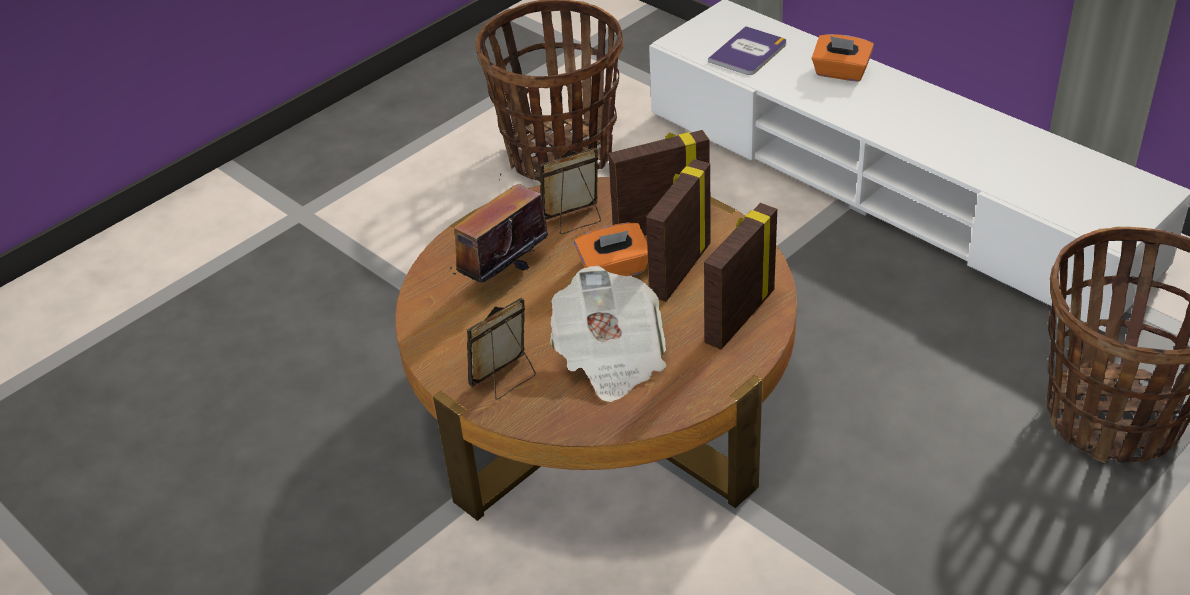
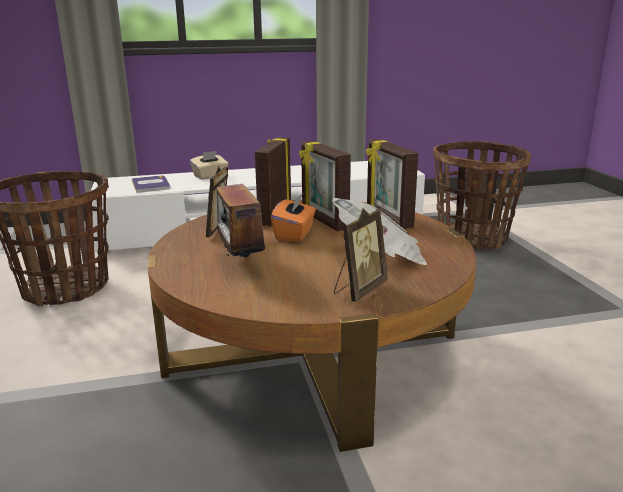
camera: 60 degrees left, 20 degrees down
(505, 379) = (359, 290): picture frame -> picture frame turned 135 degrees counterclockwise
(840, 73) = (210, 176): orange tissue box -> beige tissue box

